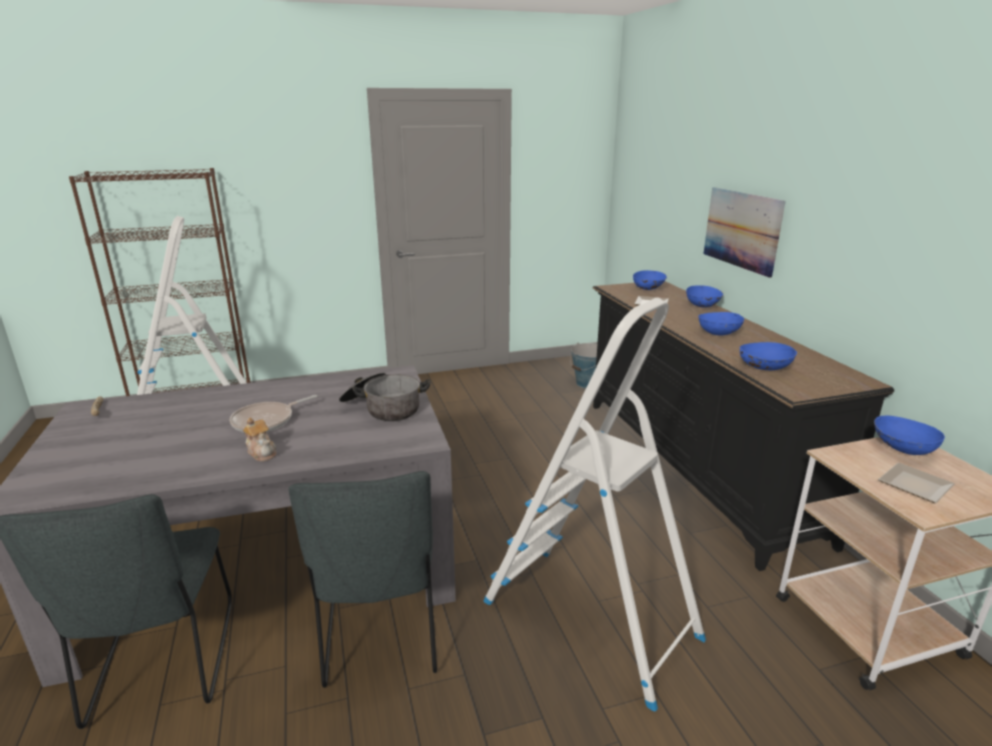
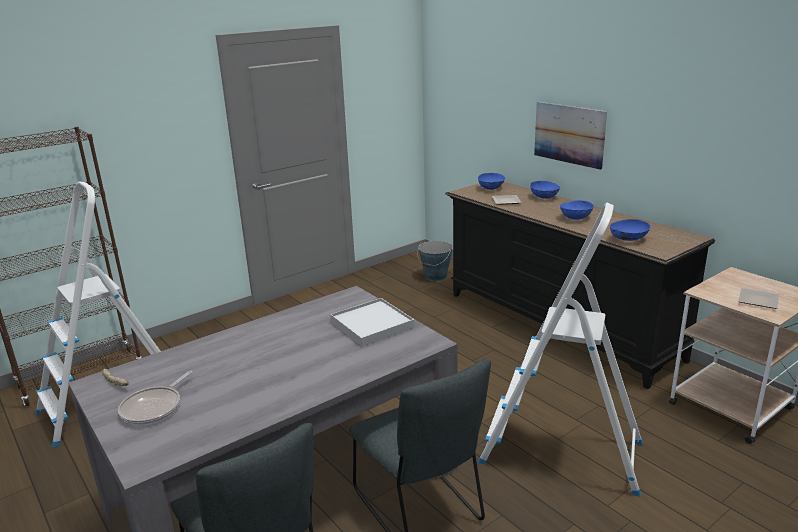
camera: 20 degrees left, 0 degrees up
(262, 452) = (313, 379): teapot -> none
(267, 421) = (286, 355): frying pan -> frying pan (154, 408)
(383, 408) = (372, 325): cooking pot -> white tray
(901, 449) = (735, 279): blue bowl -> none

